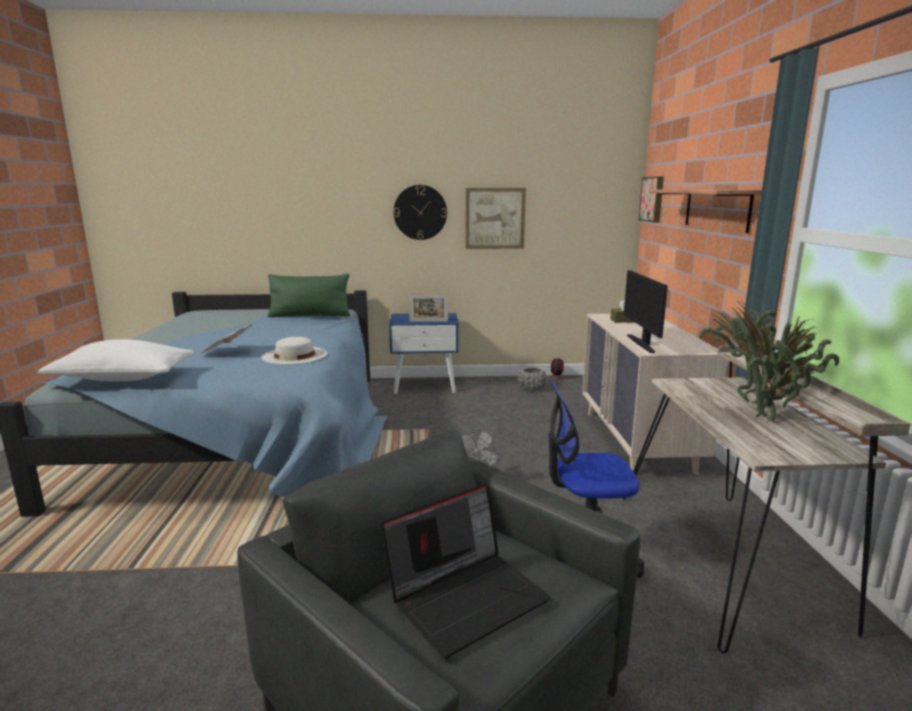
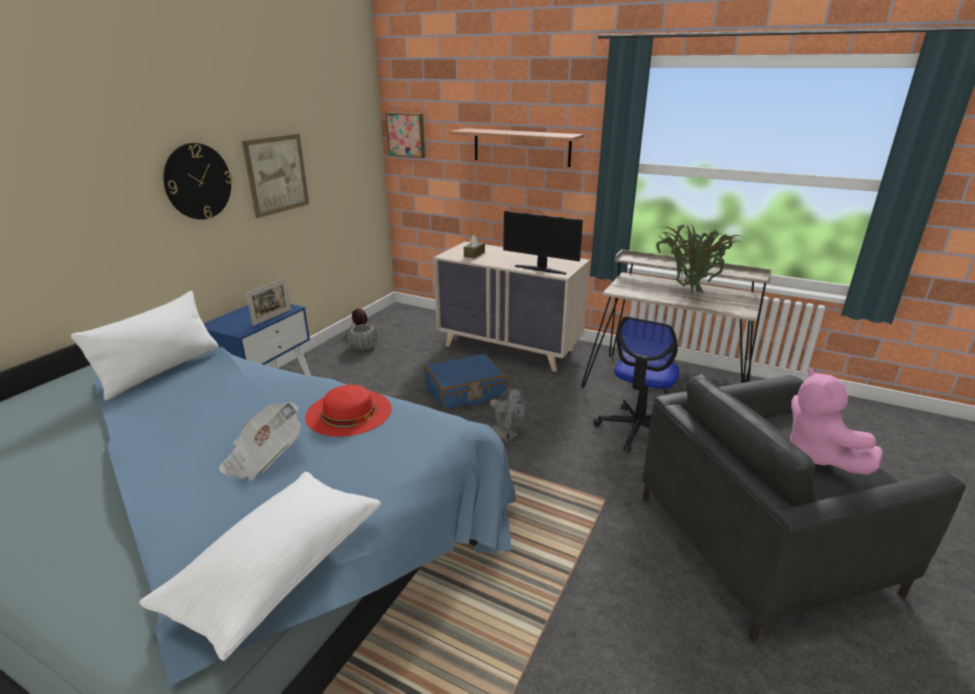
camera: 60 degrees left, 10 degrees up
(294, 355) = (349, 412): white hat -> red hat
(310, 315) = (161, 370): green pillow -> white pillow
(467, 596) = (817, 456): laptop -> pink plush toy
(524, 444) = (465, 392): none -> blue suitcase

